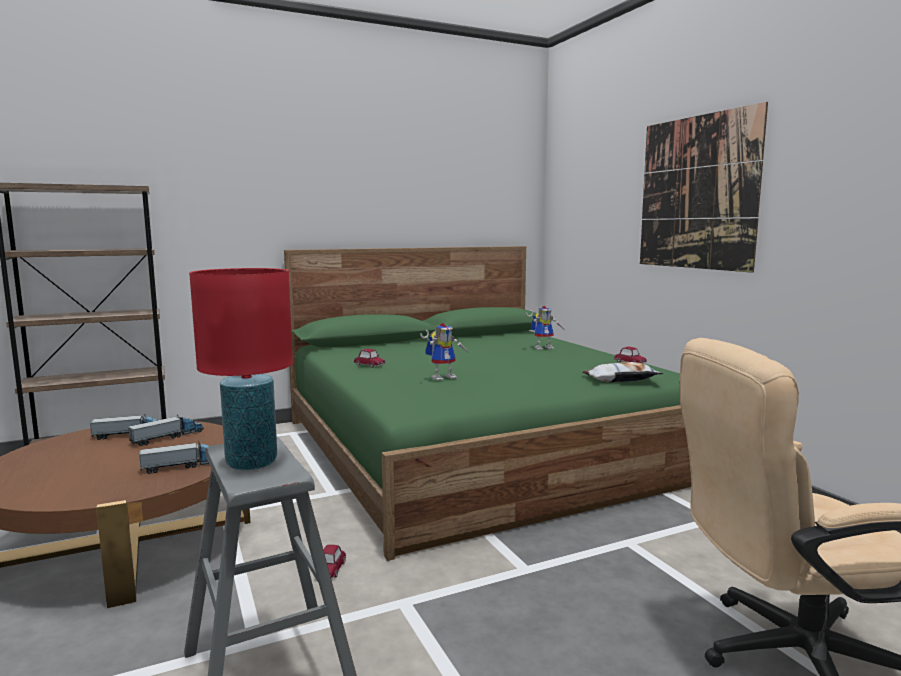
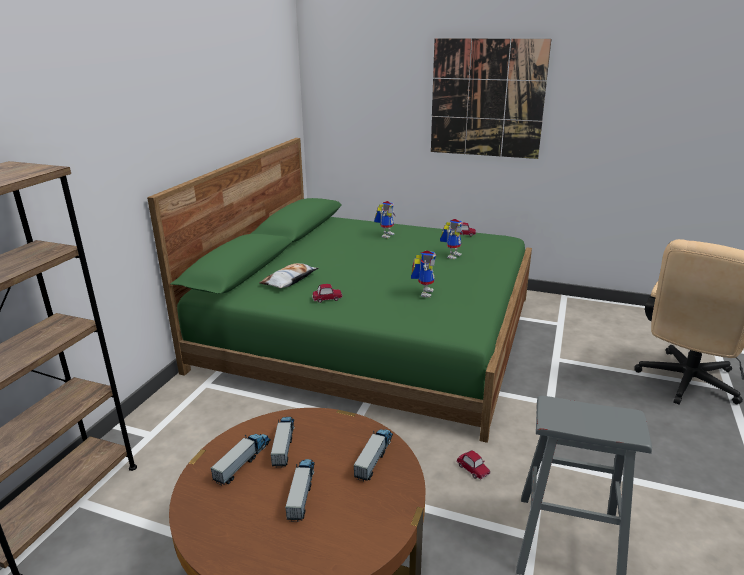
camera: 45 degrees left, 15 degrees up
(108, 460) = (302, 492): none -> toy truck
(251, 463) = (593, 421): red table lamp -> none
(564, 370) = (452, 255): none -> toy robot
(620, 379) = (496, 253): pillow -> pillow (289, 280)

